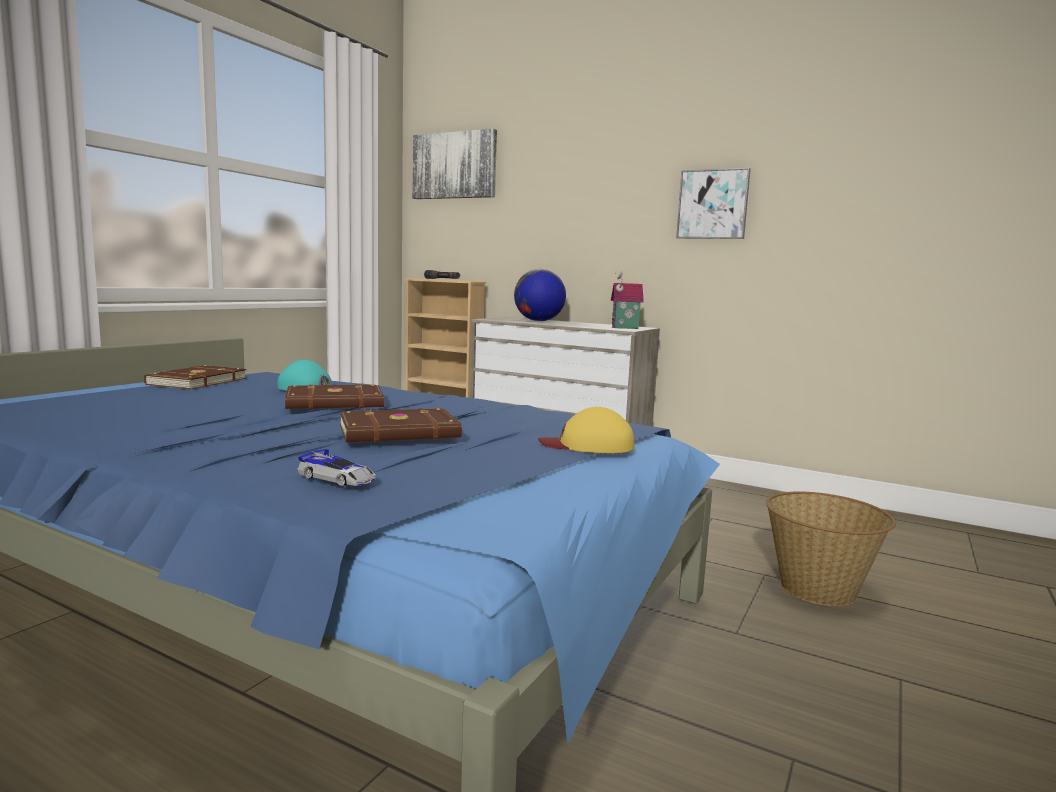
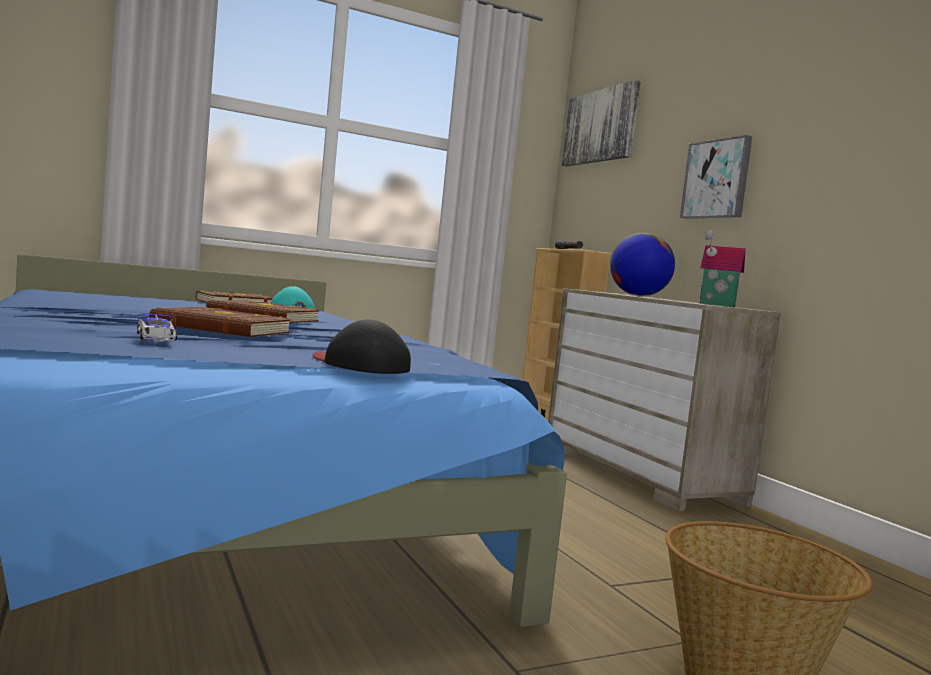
camera: 35 degrees right, 5 degrees down
(338, 478) = (53, 328): toy car -> toy car (156, 337)
(588, 445) = (359, 365): yellow cap -> black cap
(713, 204) = (861, 140): picture -> picture (717, 179)

